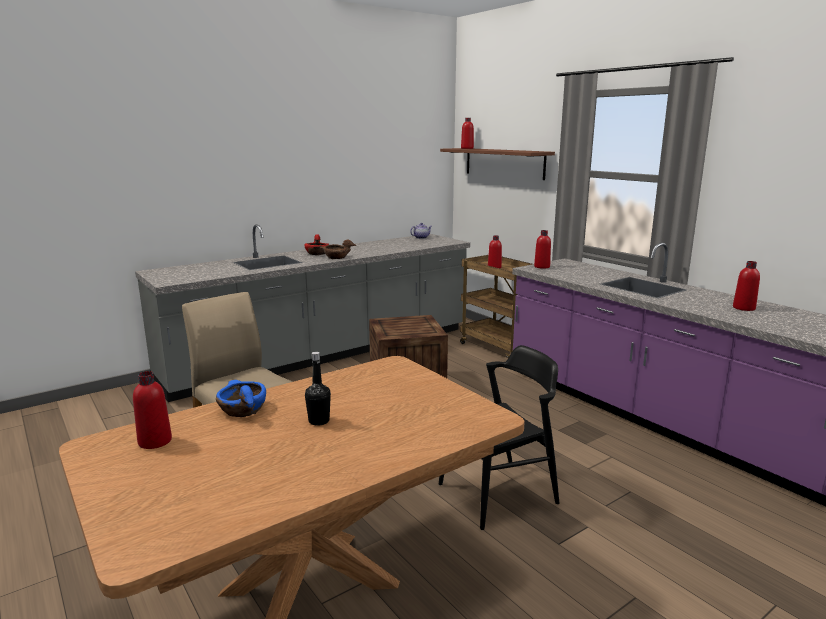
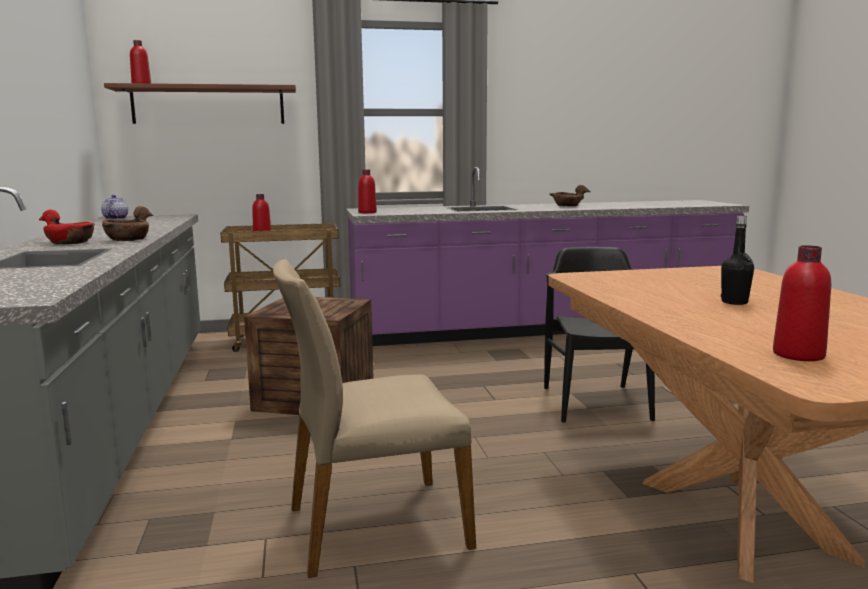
camera: 65 degrees left, 5 degrees down
(242, 410) = (696, 322): blue bowl -> none
(744, 308) = (567, 205): red bottle -> brown bowl

